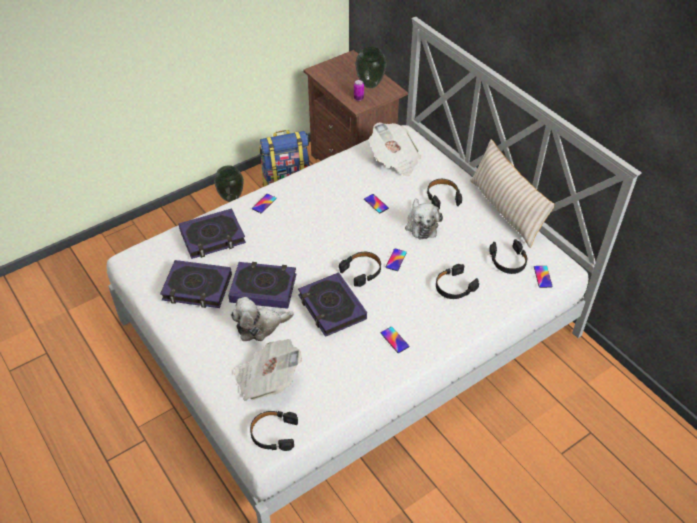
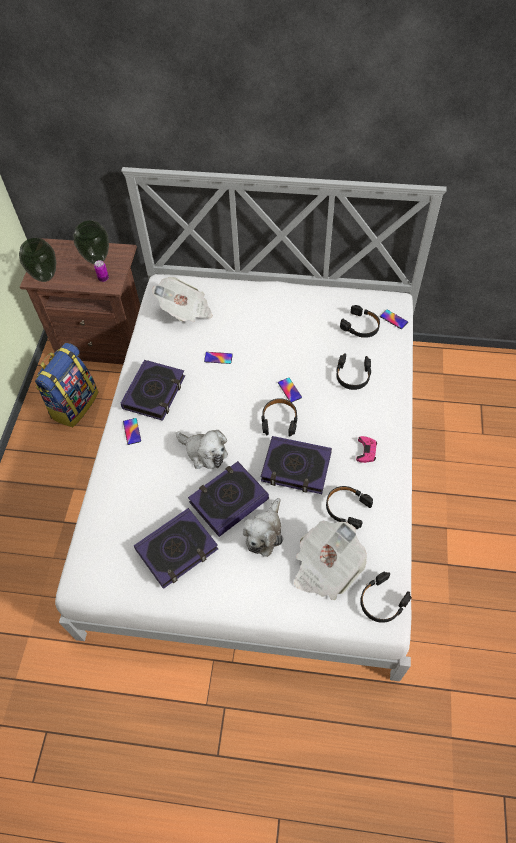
camera: 45 degrees left, 10 degrees up
(212, 237) = (131, 497): book -> book (154, 393)
(231, 198) = (36, 452): vase -> vase (45, 276)
(394, 340) = (366, 451): phone -> pink game controller
(421, 225) = (271, 347): plush toy -> plush toy (204, 453)
(443, 197) = (258, 313): black headphones -> black headphones (346, 508)
(505, 210) = (311, 289): beige pillow -> none

